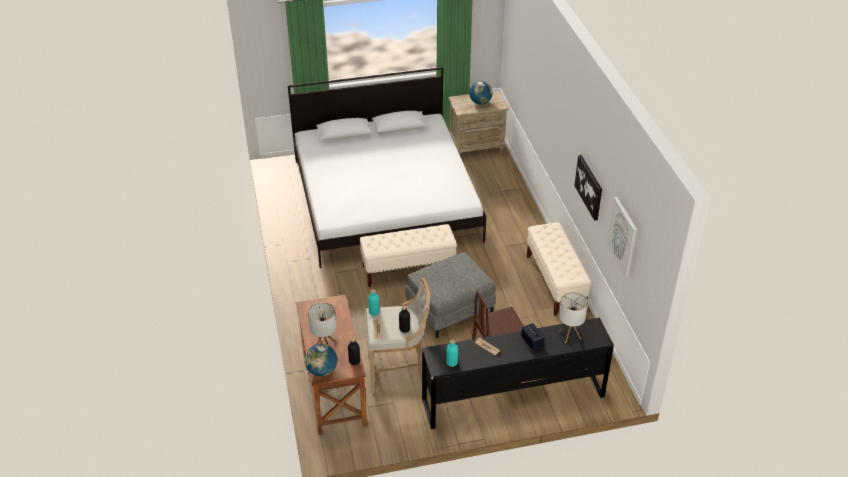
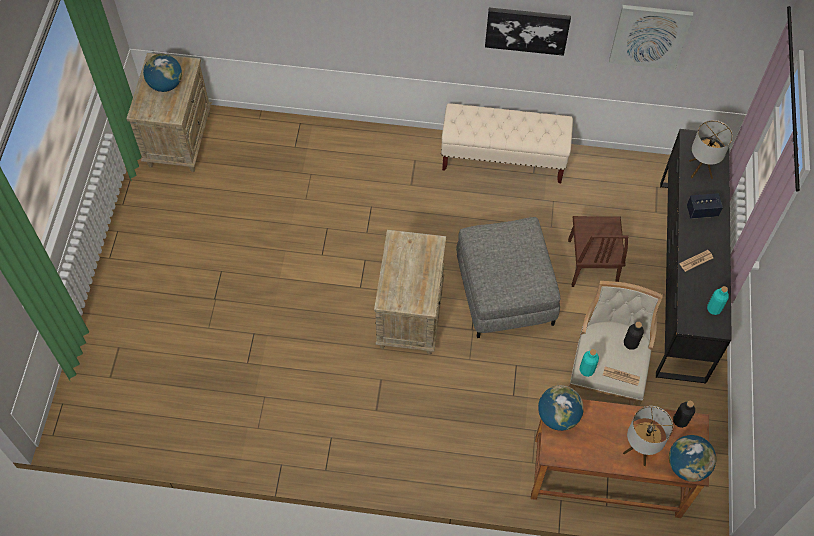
camera: 70 degrees left, 20 degrees up
(332, 303) = (557, 416): none -> globe
(385, 200) = (242, 295): white bed -> none
(408, 270) = (410, 315): beige bench -> beige nightstand

